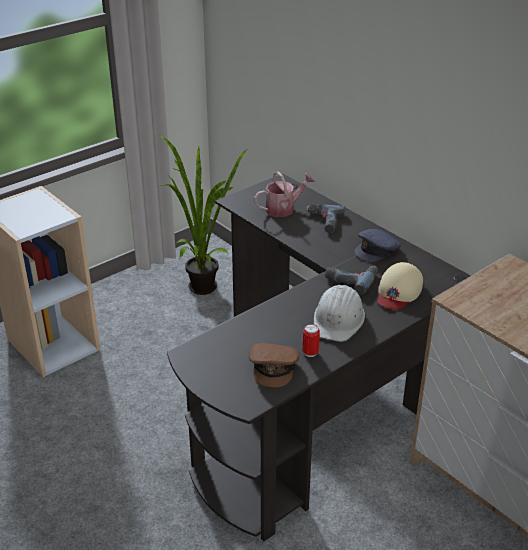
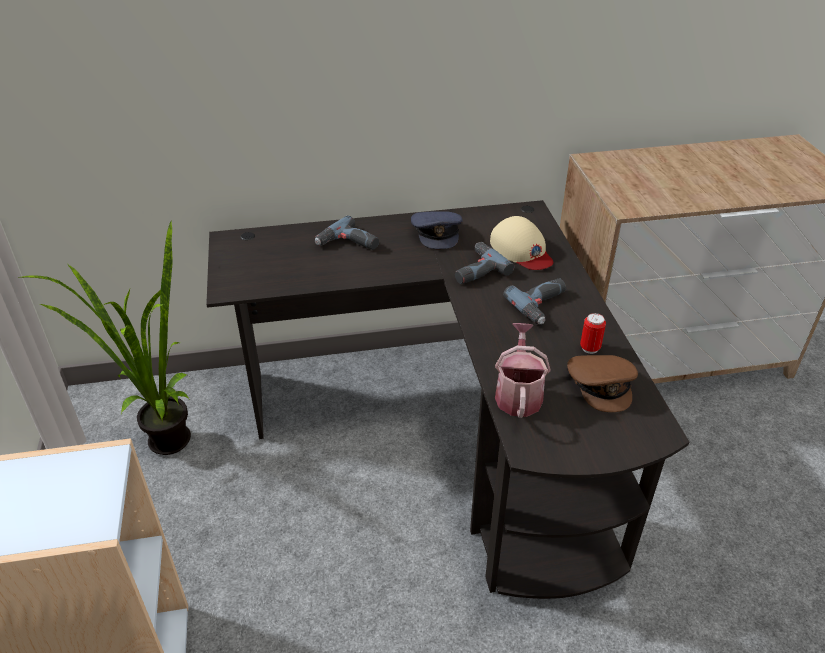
camera: 60 degrees left, 5 degrees up
(274, 367) = (601, 385): brown cap -> brown cap turned 45 degrees clockwise
(283, 209) = (289, 260): watering can -> watering can (518, 393)
(338, 319) = (543, 306): white hard hat -> power drill

